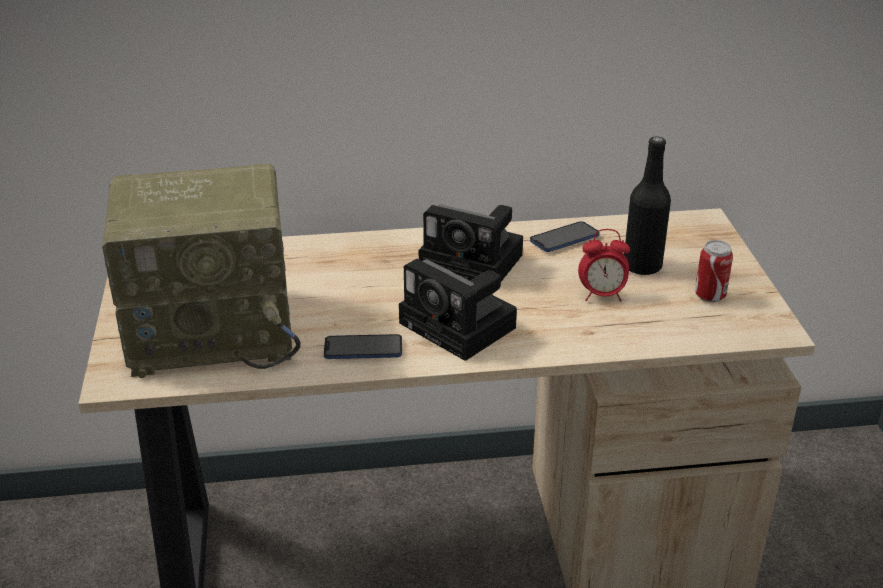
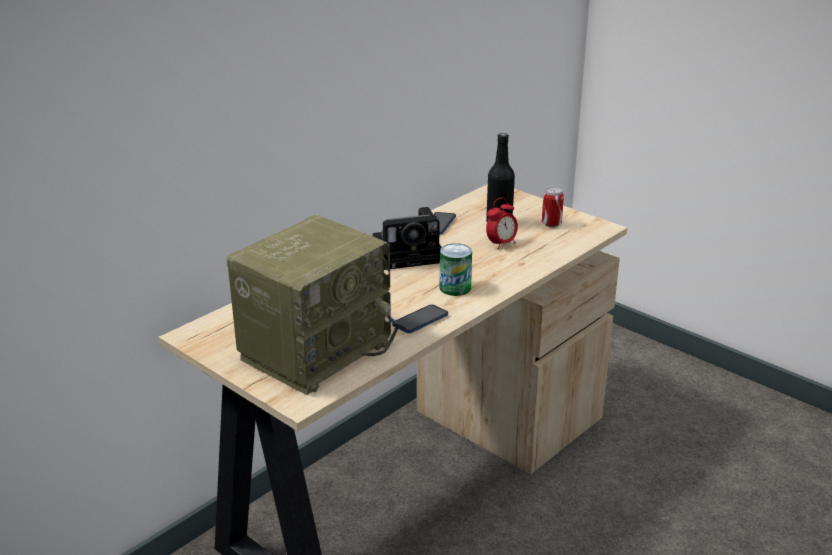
camera: 40 degrees left, 5 degrees down
(461, 327) = (455, 288): camera -> can

